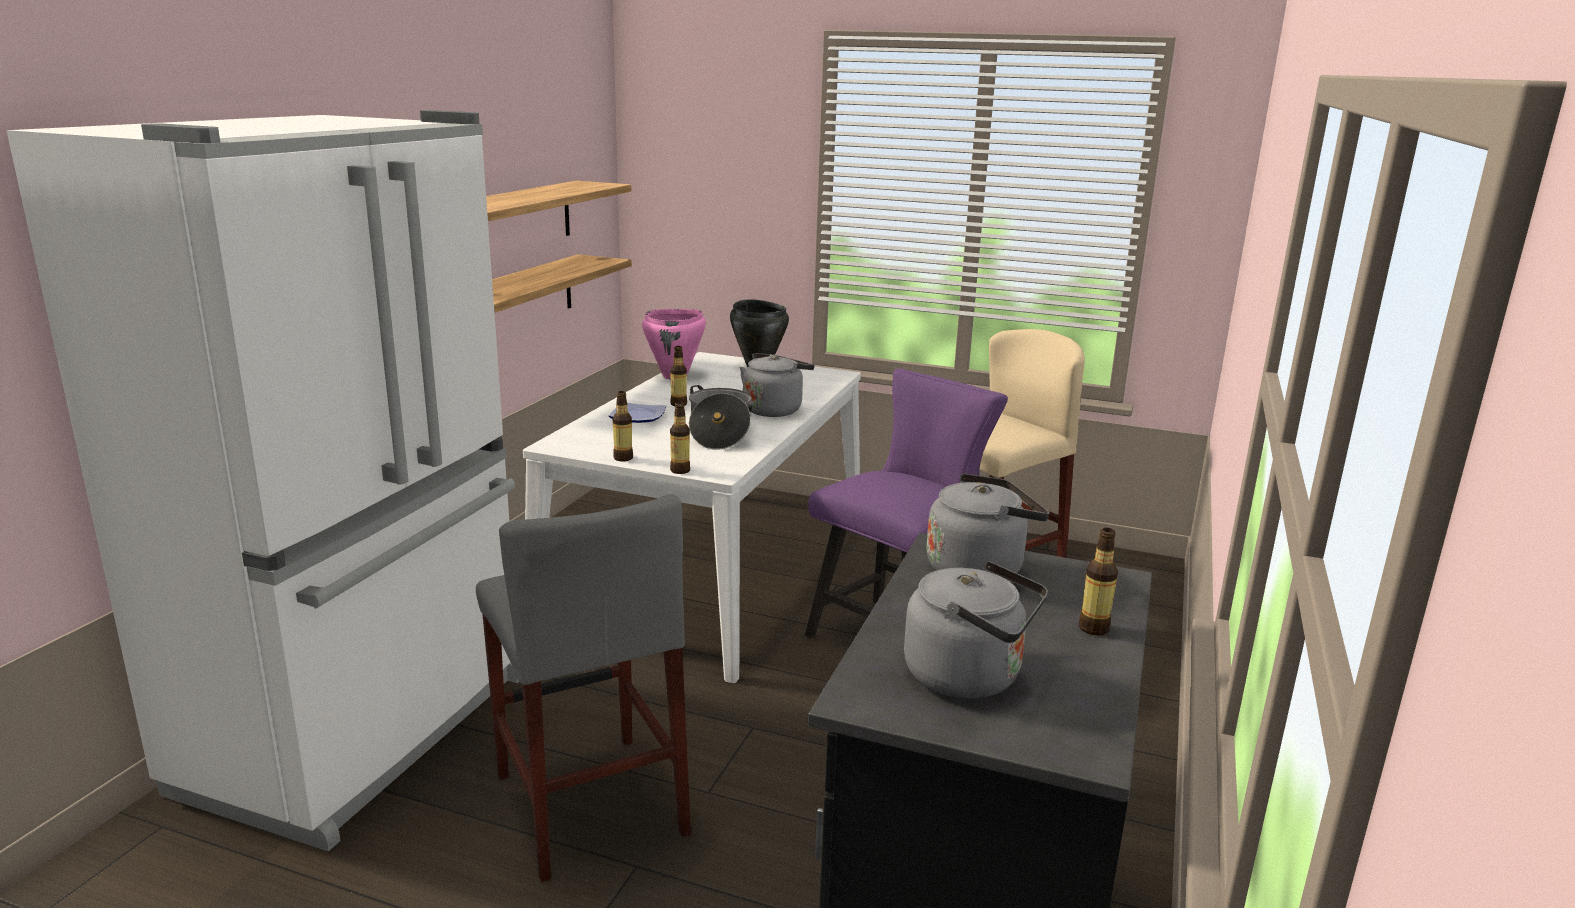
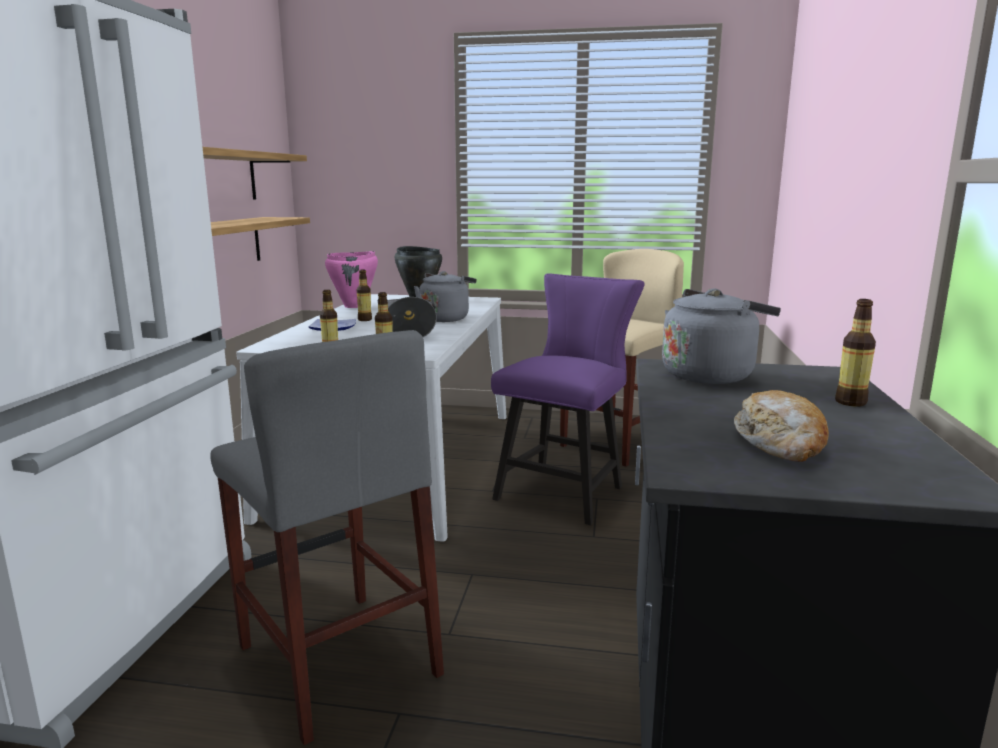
camera: 10 degrees left, 5 degrees down
(969, 677) = (780, 443): grey kettle -> bread

